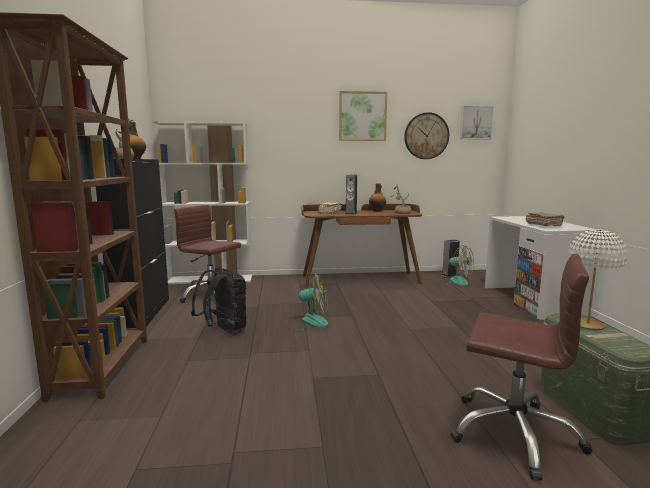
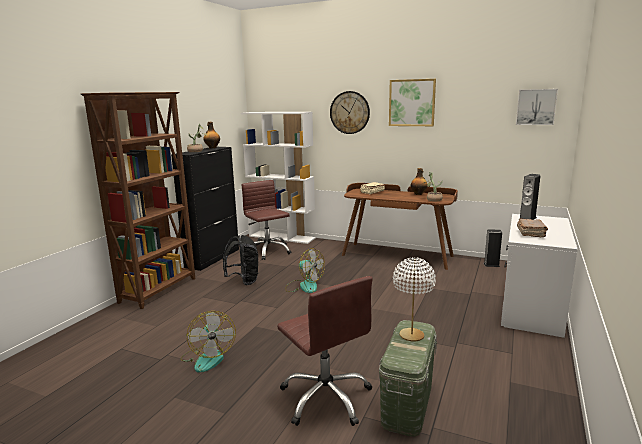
camera: 30 degrees right, 5 degrees up
(351, 213) = (387, 195): speaker -> speaker (527, 218)
(426, 136) = (477, 121): wall clock -> wall clock (349, 112)
(454, 281) = (483, 272): fan -> fan (208, 358)

